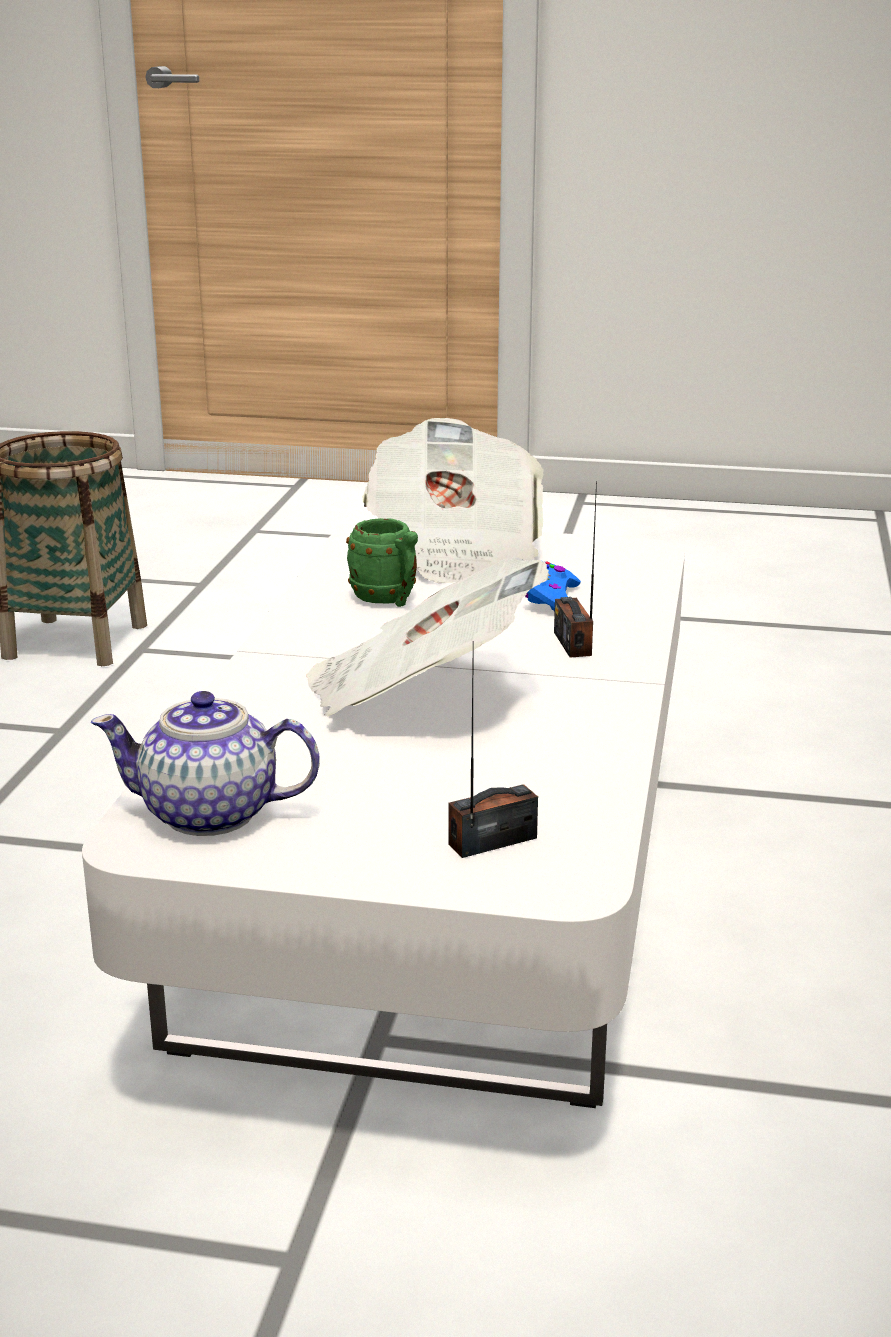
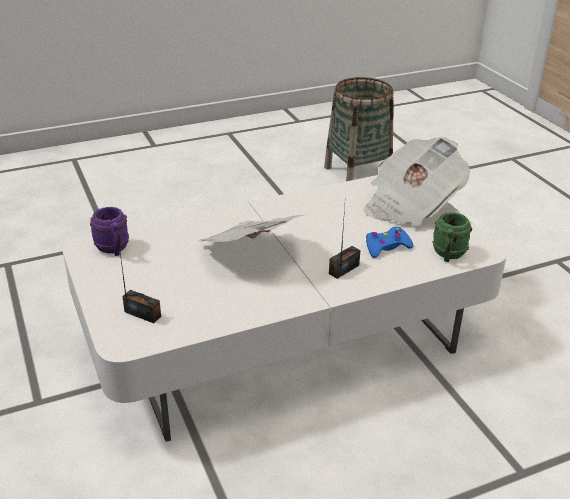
camera: 55 degrees right, 10 degrees up
(211, 814) = (114, 250): teapot -> purple mug
(389, 600) = (334, 211): green mug -> green mug (448, 255)

